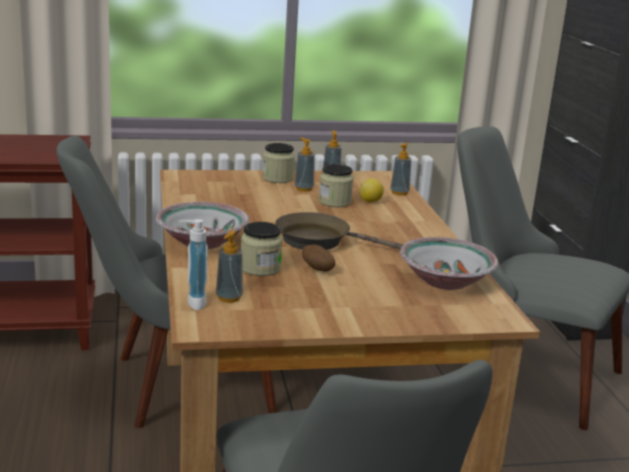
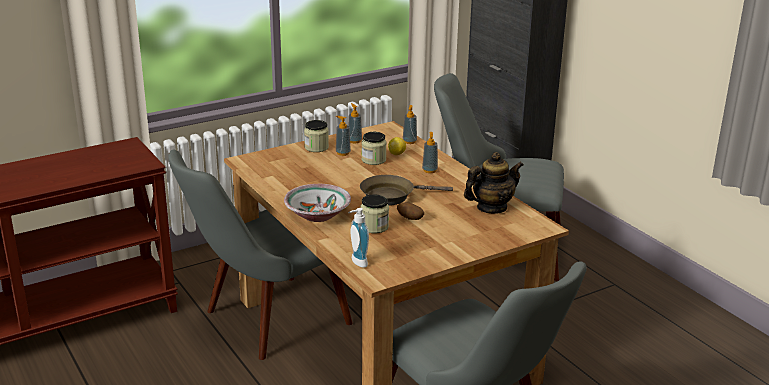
camera: 20 degrees left, 5 degrees up
(229, 298) = (375, 253): soap dispenser -> soap dispenser (429, 170)
(444, 280) = (491, 208): bowl -> teapot

